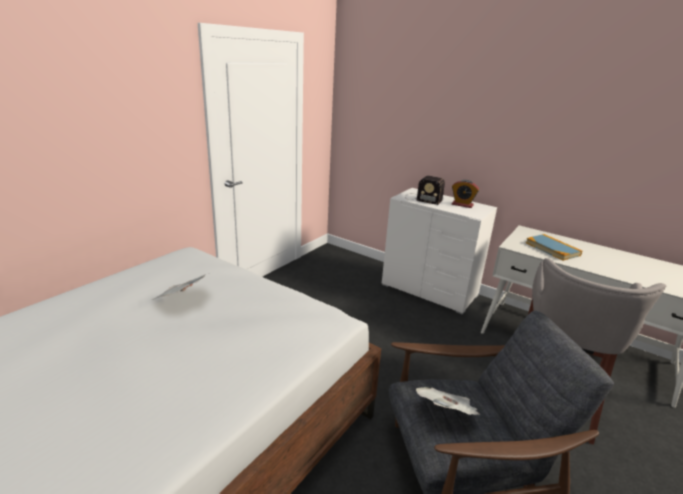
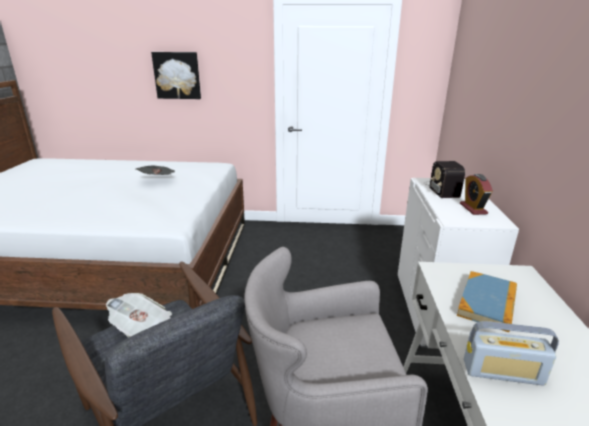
camera: 60 degrees right, 0 degrees up
(78, 141) = (177, 75): none -> picture
(612, 270) = (503, 372): none -> radio

